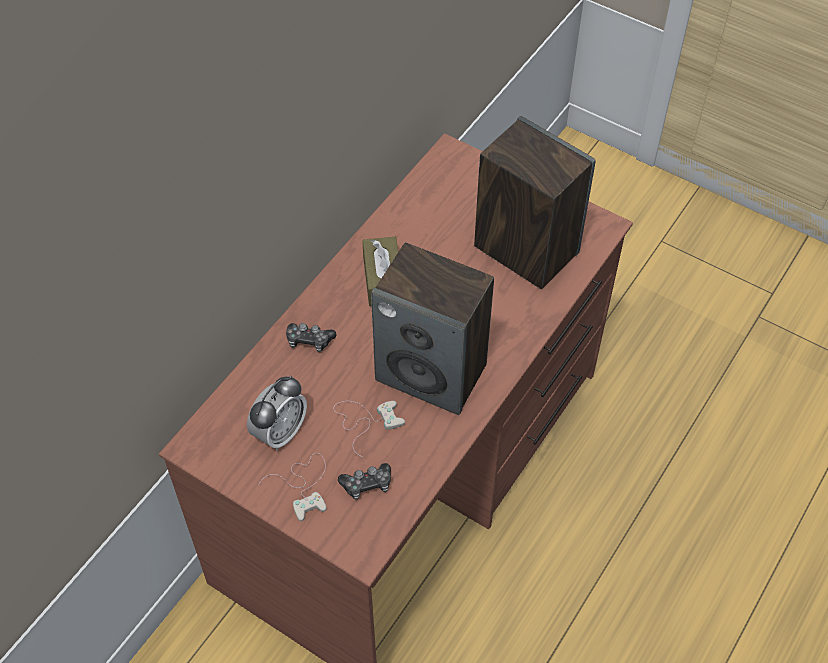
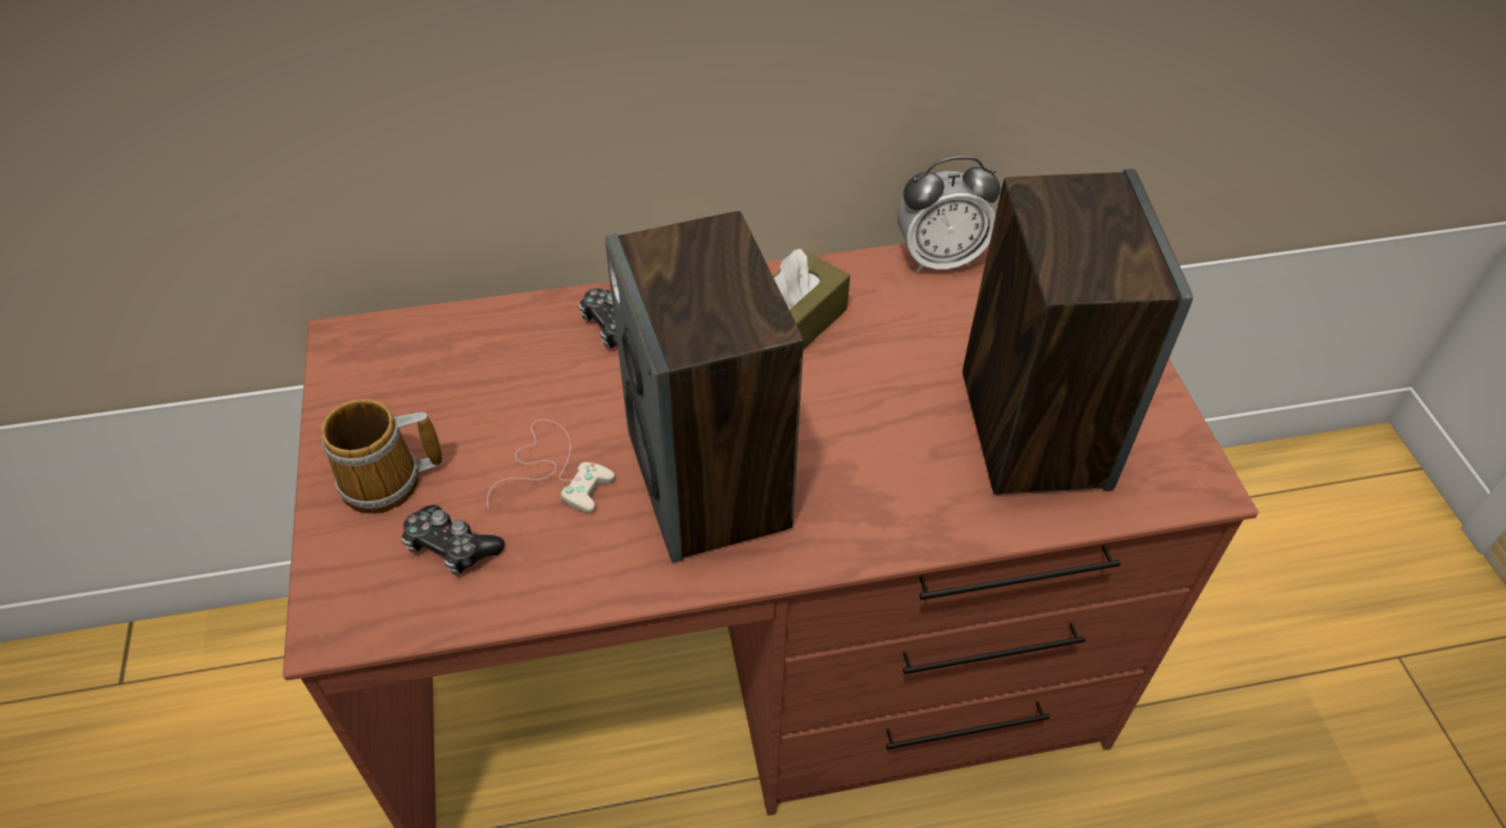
camera: 45 degrees right, 5 degrees down
(280, 432) = (447, 401): alarm clock -> alarm clock (939, 259)
(304, 485) = (387, 482): white game controller -> mug

